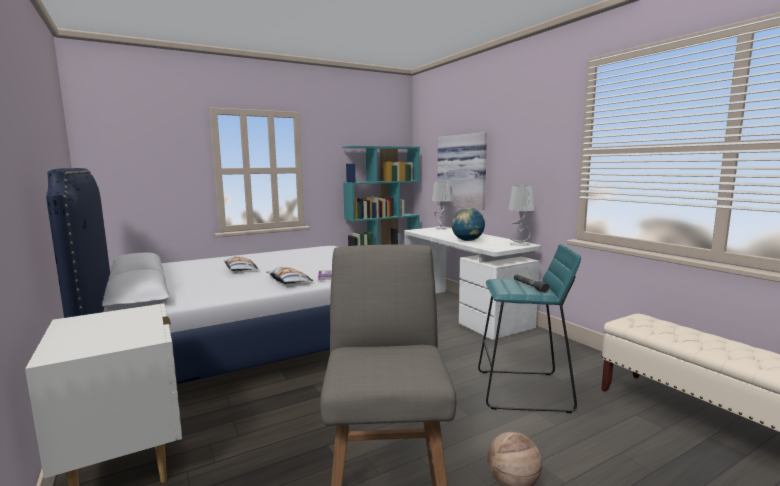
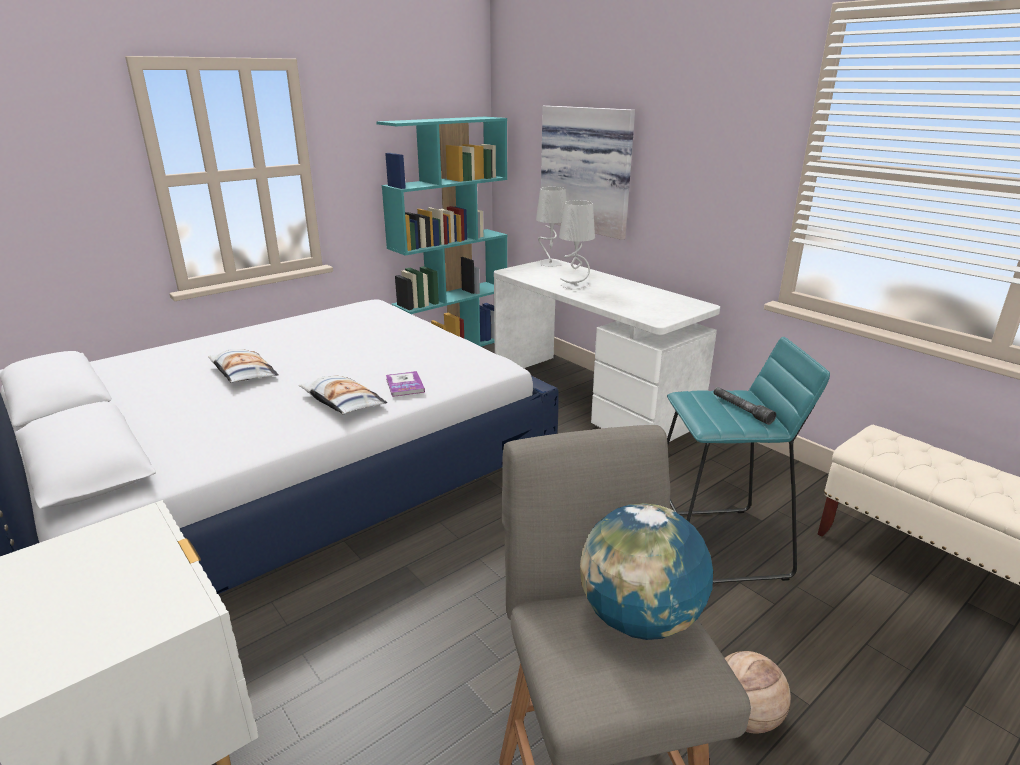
camera: 10 degrees left, 15 degrees up
(467, 240) = (607, 298): globe -> globe (639, 619)
(520, 244) = (690, 306): grey table lamp -> grey table lamp (575, 286)

